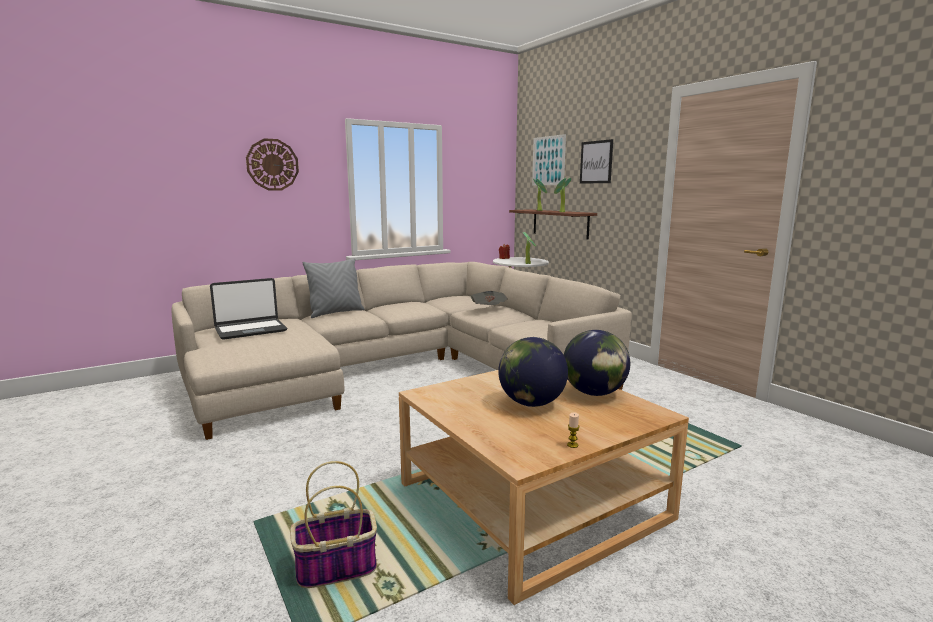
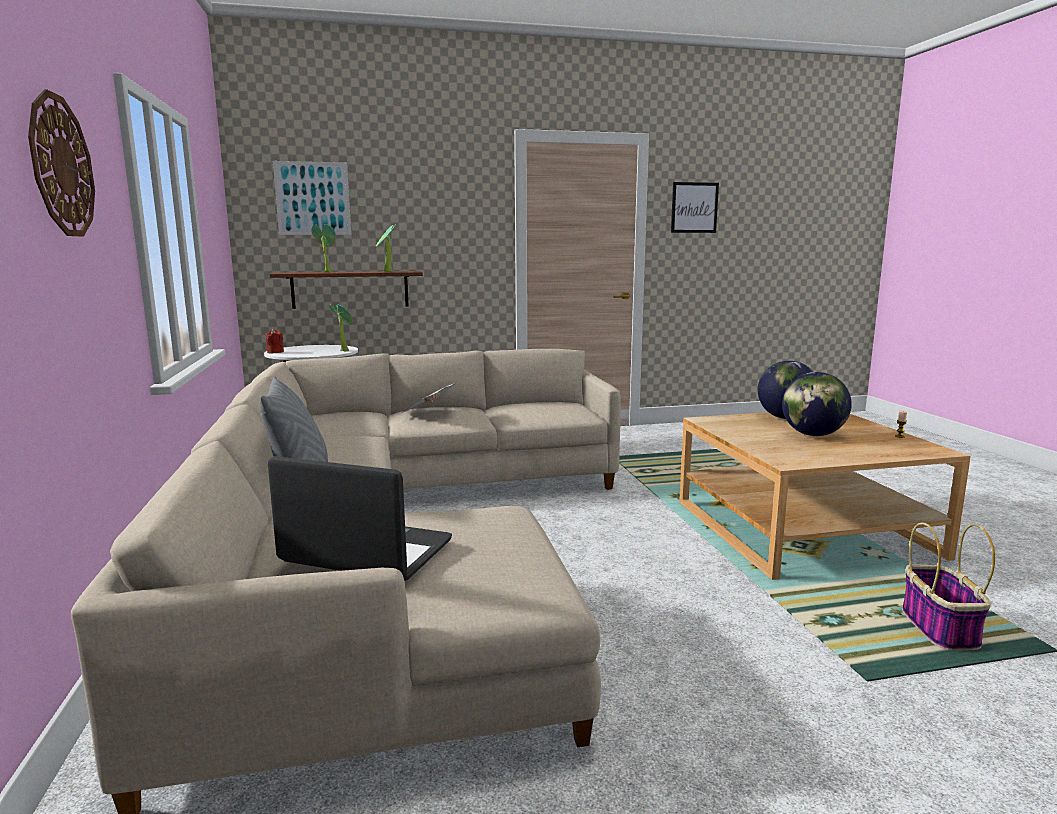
camera: 70 degrees left, 0 degrees up
(250, 330) = (367, 553): laptop -> laptop turned 60 degrees counterclockwise
(596, 162) = (410, 205): picture -> picture (694, 207)

